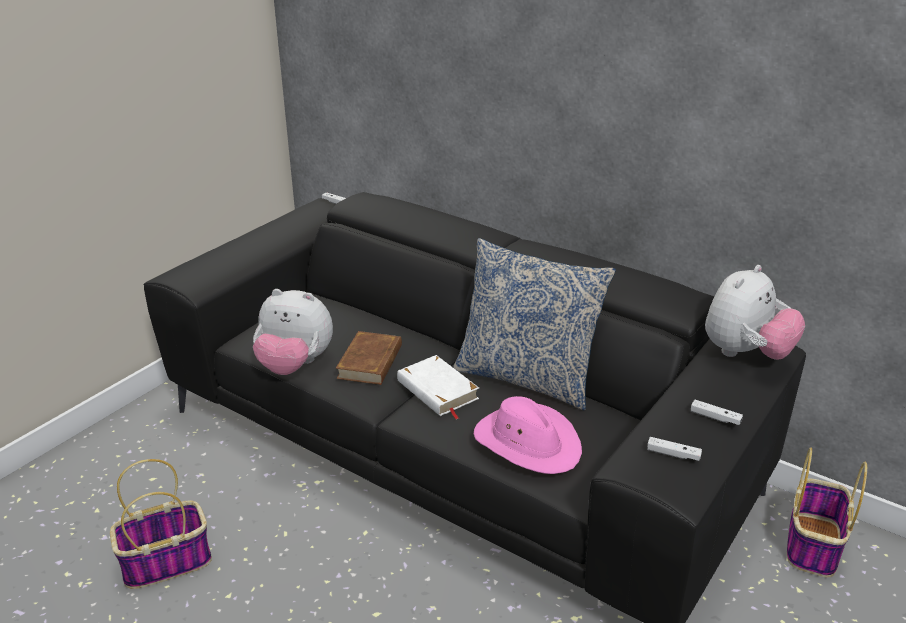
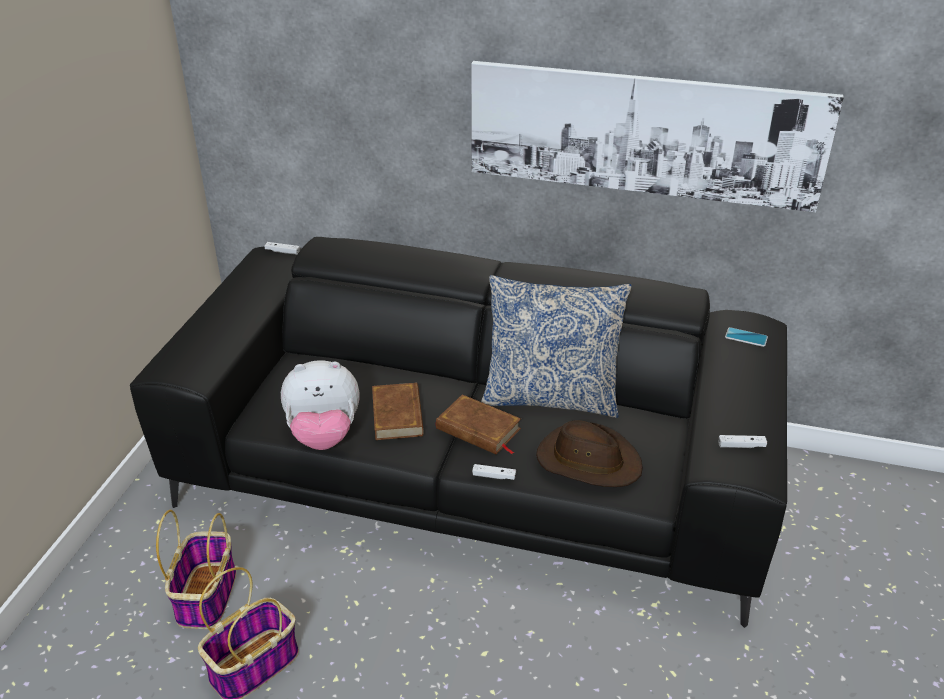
camera: 20 degrees left, 5 degrees up
(437, 390) = (478, 429): white book -> brown book
(527, 442) = (588, 461): pink hat -> brown hat
(665, 118) = (644, 134): none -> picture
(715, 417) = (755, 403): white game controller -> white game controller (494, 476)
(745, 353) = (746, 337): plush toy -> phone
(812, 544) = (807, 485): basket -> basket (206, 595)

